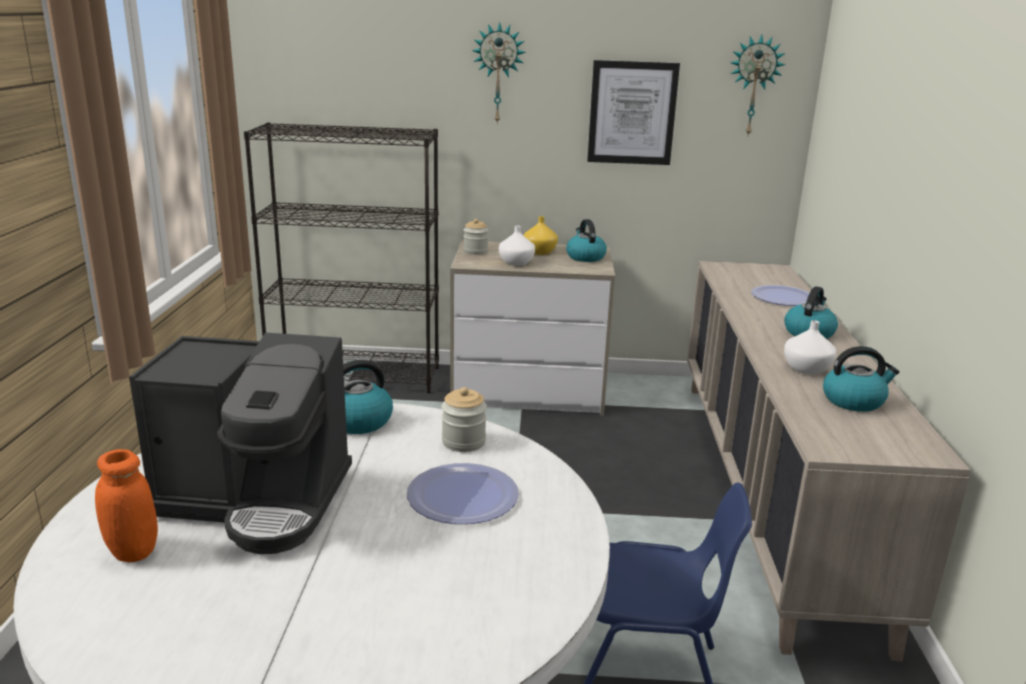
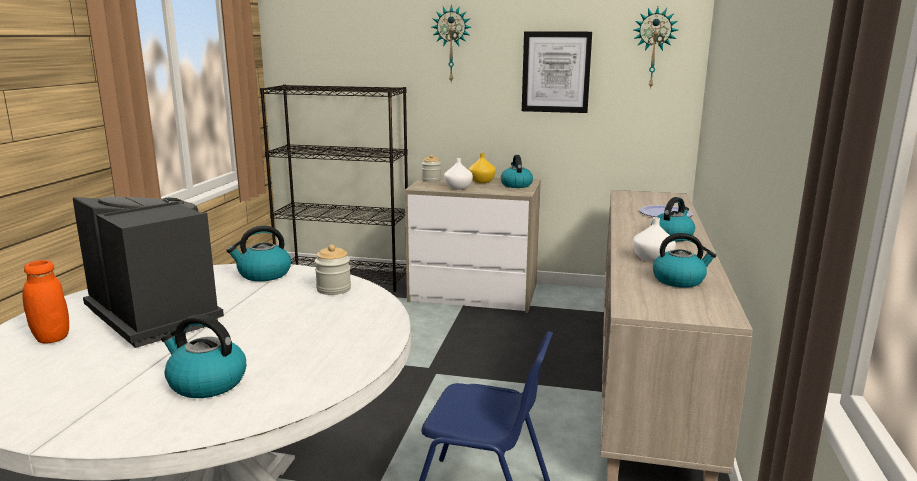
camera: 10 degrees right, 5 degrees down
(257, 500) = (157, 315): coffee machine -> coffee machine turned 150 degrees counterclockwise
(394, 611) = (206, 383): none -> kettle
(462, 496) = (308, 320): plate -> none

